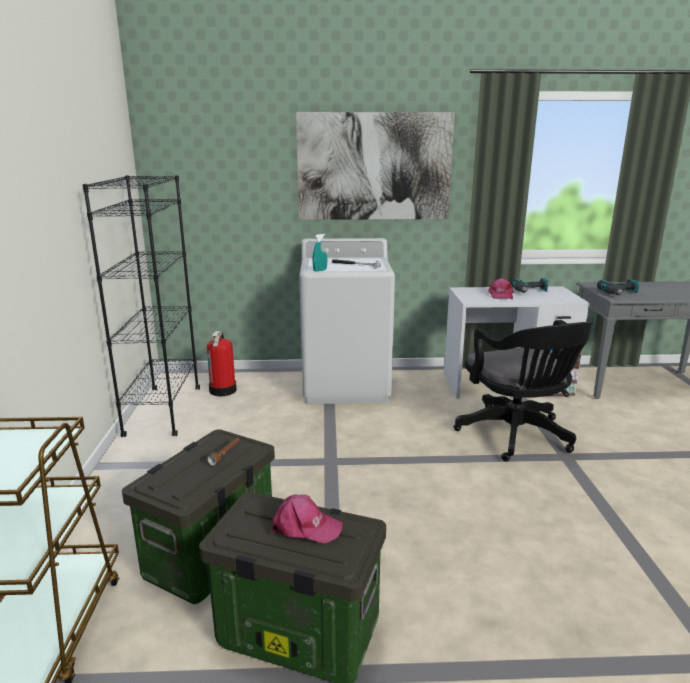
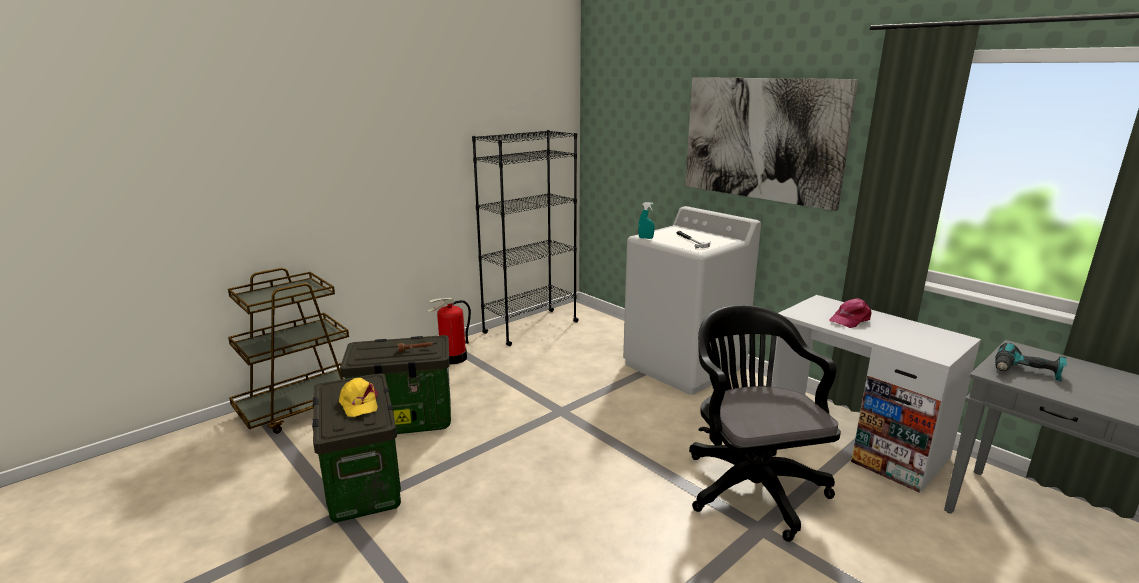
camera: 50 degrees right, 0 degrees up
(223, 390) = (589, 330): fire extinguisher -> fire extinguisher (453, 358)
(305, 527) = (359, 403): pink cap -> yellow cap
(517, 436) = (750, 484): black office chair -> black office chair turned 135 degrees clockwise
(530, 291) = (905, 328): power drill -> none

